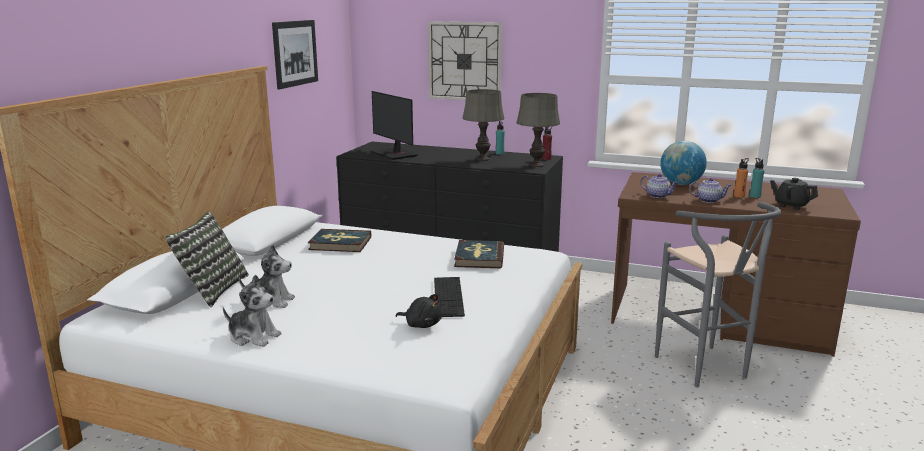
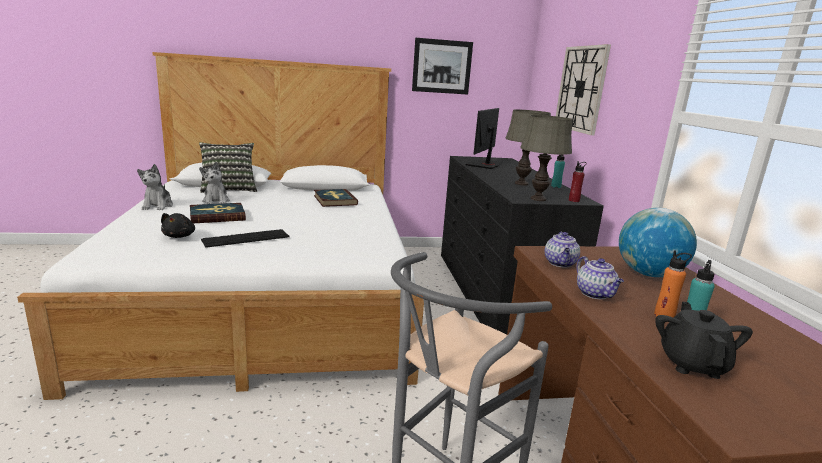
camera: 60 degrees right, 0 degrees up
(479, 257) = (347, 238): book -> book (217, 216)

